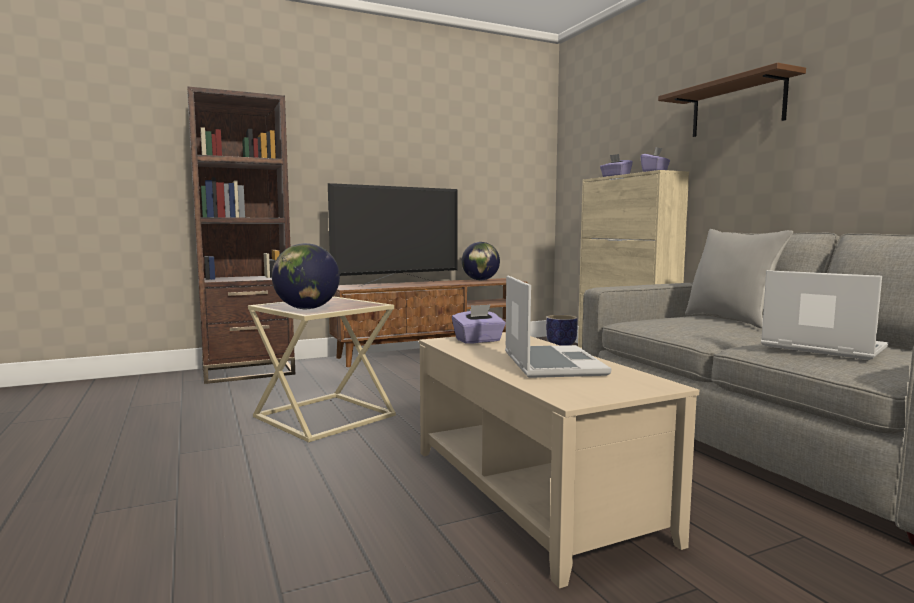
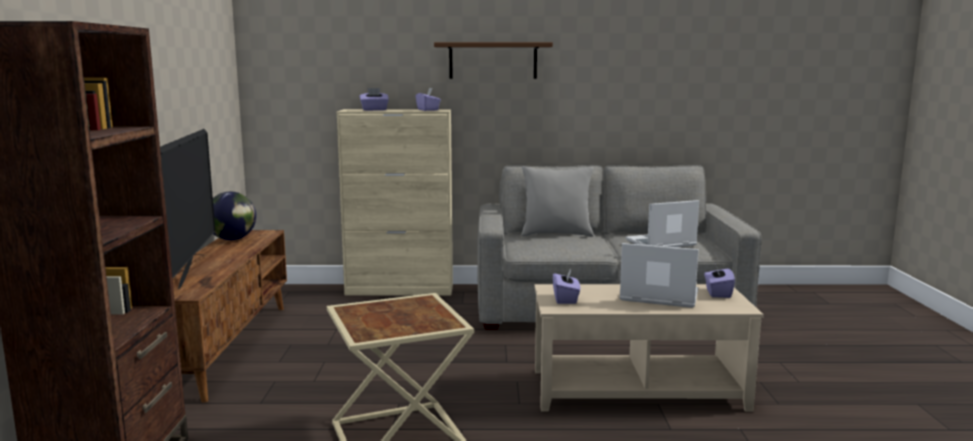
camera: 65 degrees left, 5 degrees up
(307, 309) = (426, 323): globe -> none
(561, 344) = (295, 290): planter -> none
(627, 384) = (717, 293): none -> purple tissue box

